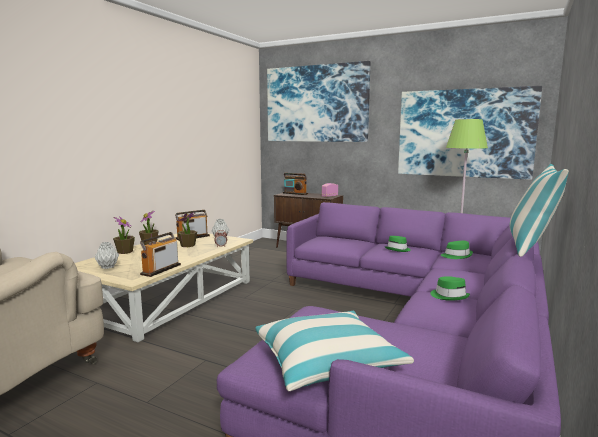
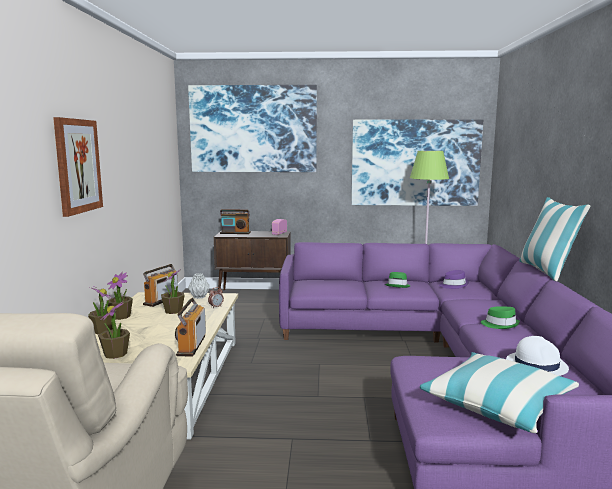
camera: 25 degrees left, 0 degrees up
(107, 267) = (115, 354): grey vase -> potted plant
(117, 126) = (77, 166): none -> picture
(424, 337) = (536, 365): none -> white hat
(456, 256) = (453, 285): green hat -> purple hat

